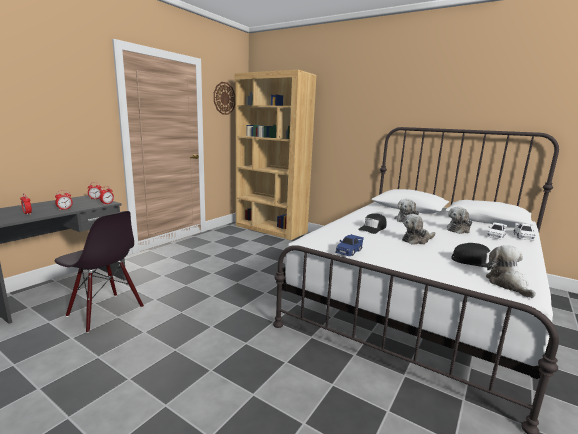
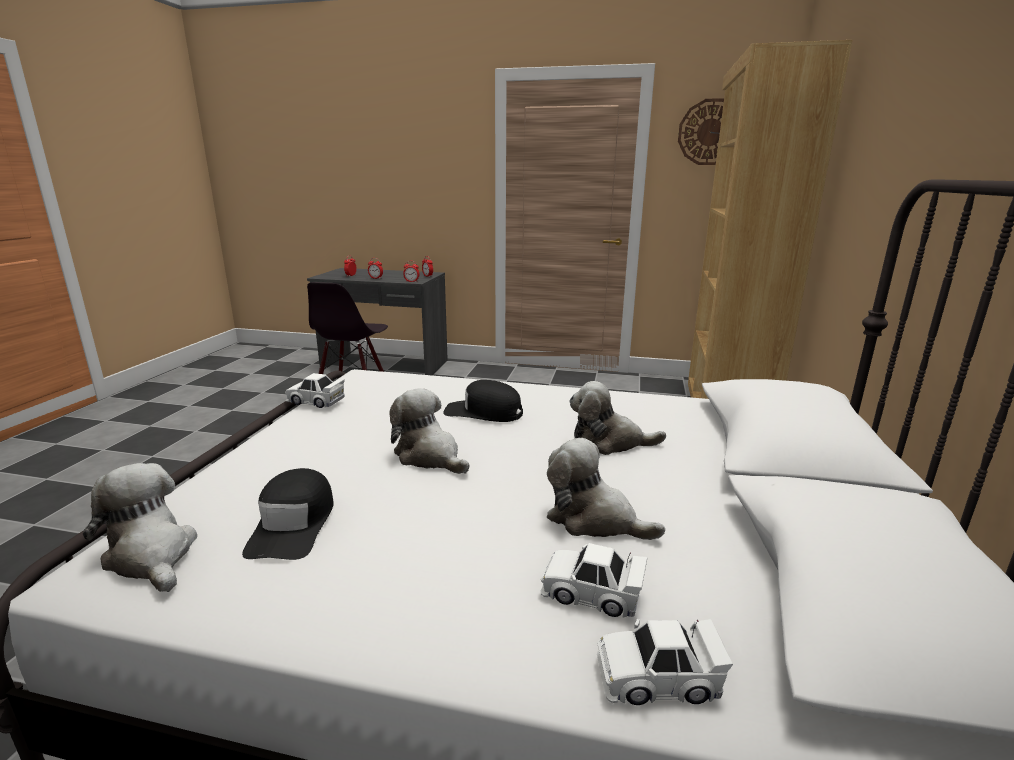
camera: 70 degrees right, 5 degrees up
(349, 251) = (316, 401): blue toy car -> white toy car
(508, 284) = (152, 556): plush toy -> plush toy turned 105 degrees counterclockwise

